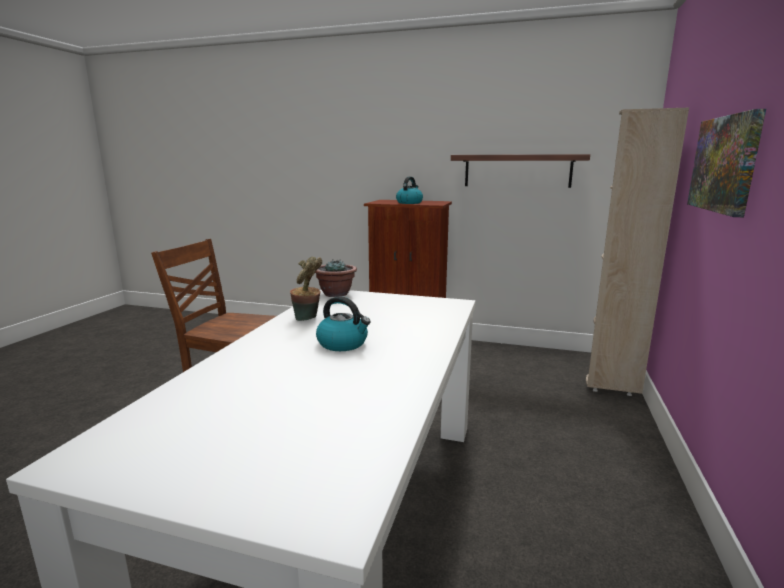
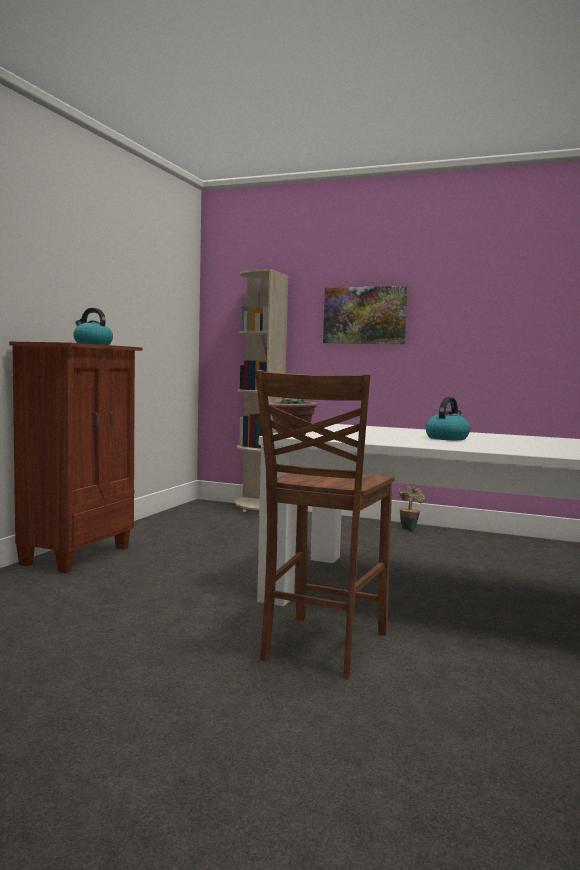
camera: 85 degrees left, 10 degrees down
(308, 318) = (383, 440): potted plant -> potted plant (409, 528)
(517, 171) = (131, 313): shelf -> none

